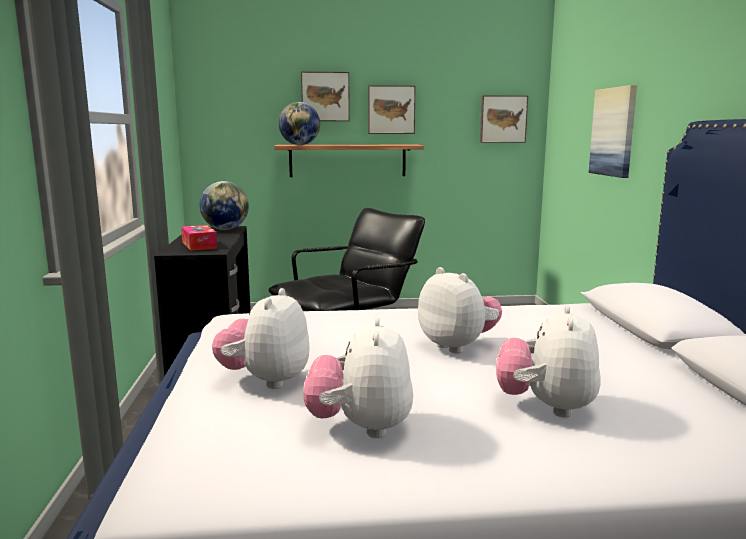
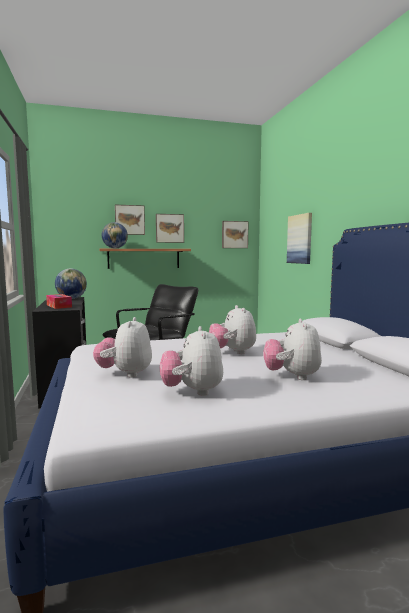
camera: 10 degrees left, 5 degrees down
(458, 346) = (233, 352): plush toy -> plush toy turned 150 degrees counterclockwise

